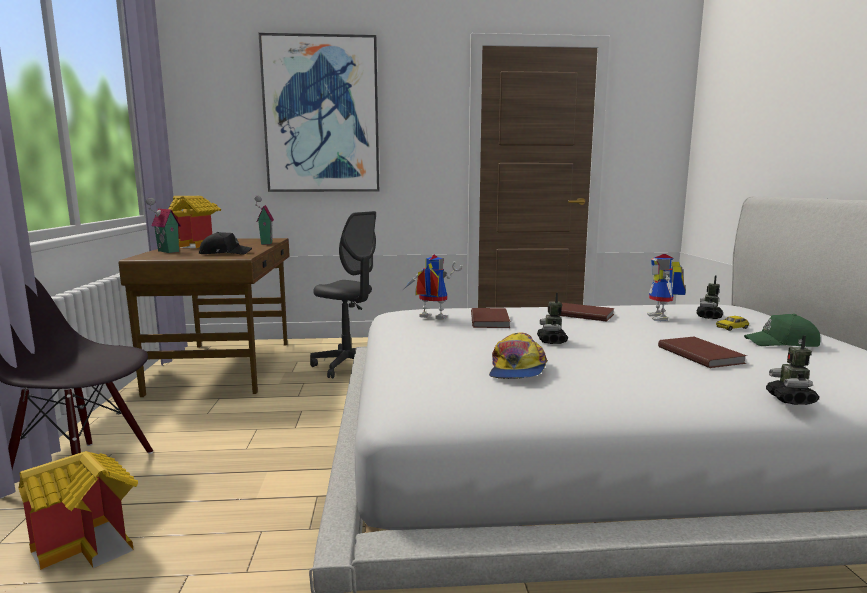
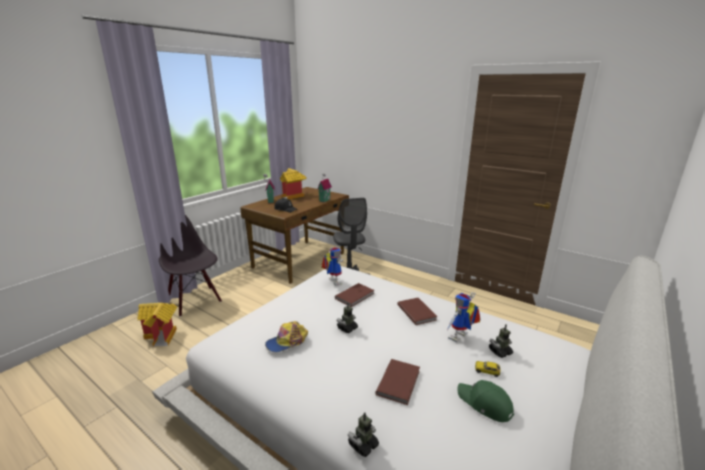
camera: 40 degrees right, 10 degrees up
(322, 116) = (372, 123): picture -> none

